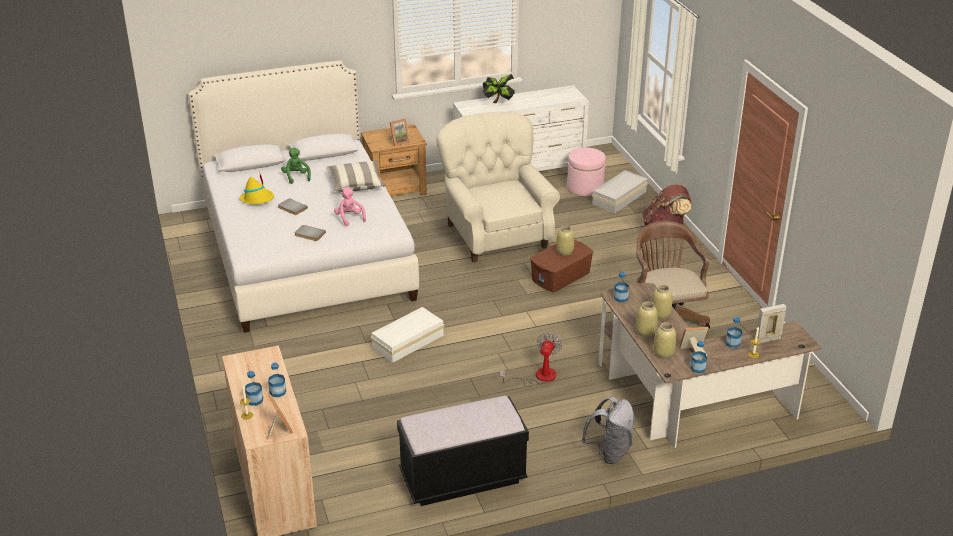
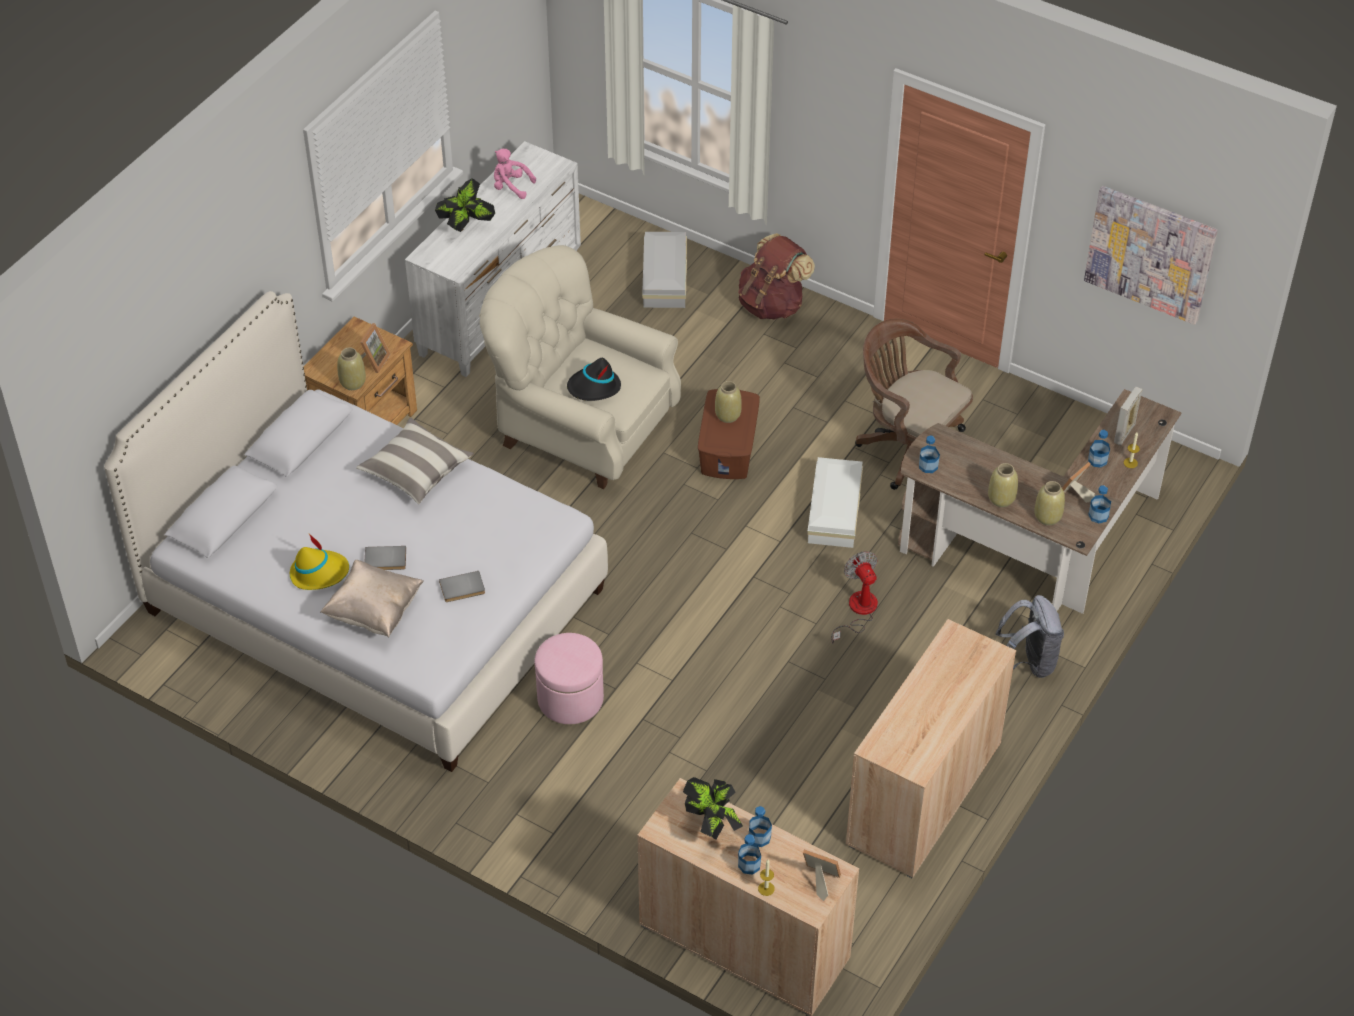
camera: 40 degrees left, 15 degrees up
(258, 223) = (374, 611): none -> beige pillow
(262, 373) = (712, 825): none -> potted plant
(296, 177) = (320, 504): green plush toy -> none
(349, 218) = (478, 532): pink plush toy -> pink plush toy (511, 187)
(406, 341) = (661, 657): white storage box -> white storage box (833, 511)
(463, 478) = (923, 794): black bench -> beige cabinet
(493, 198) = (594, 387): none -> black hat
(585, 187) = (605, 283): pink ottoman -> pink ottoman (570, 699)
(660, 315) = (991, 465): beige vase -> beige vase (353, 383)
(847, 224) = (1150, 253): none -> picture

